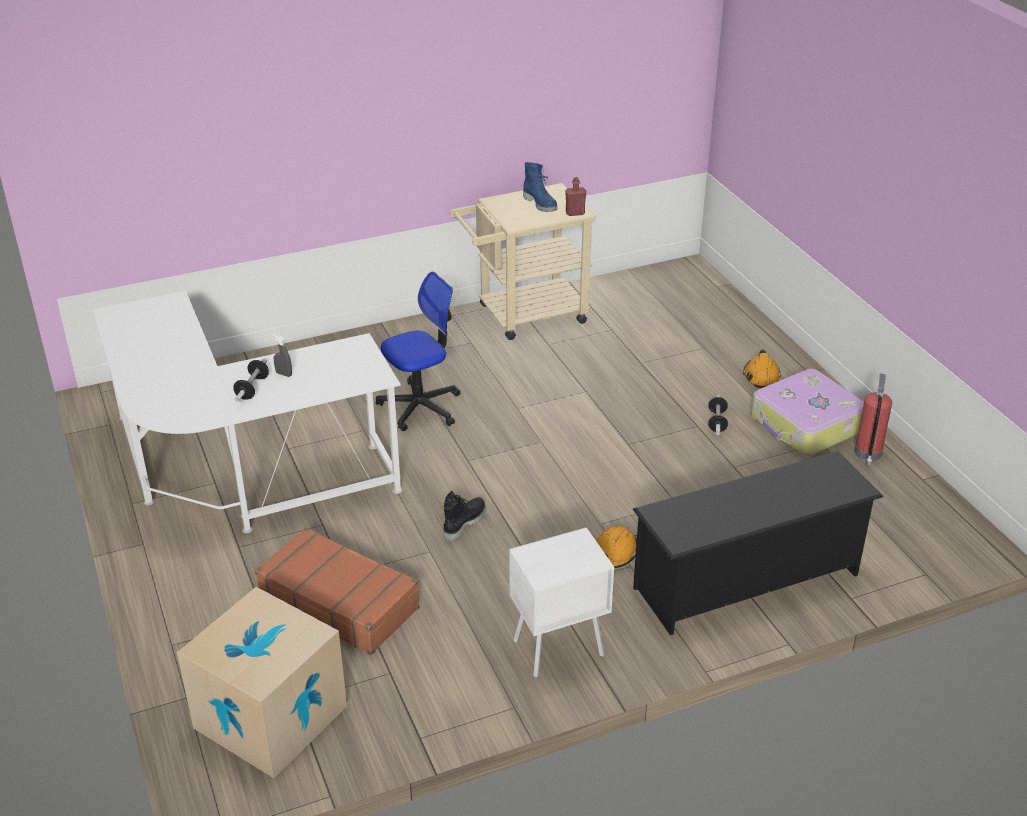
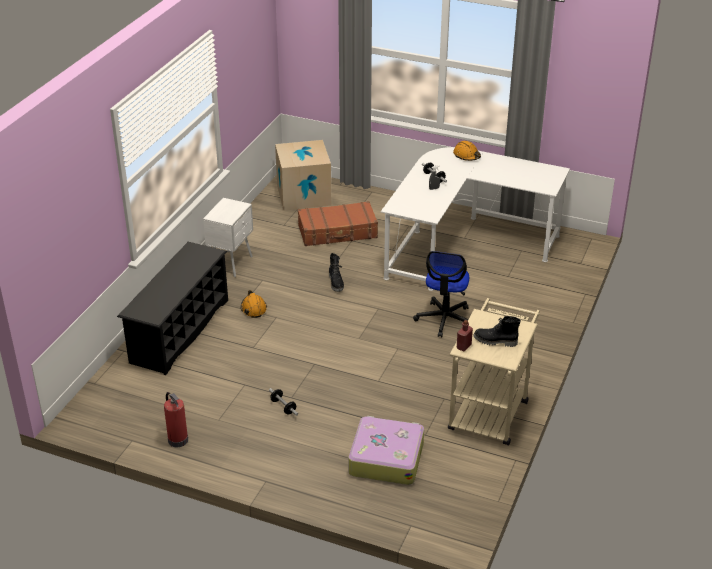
camera: 135 degrees right, 0 degrees up
(541, 204) = (495, 341): blue boot -> black boot
(761, 375) = (293, 458): orange hard hat -> orange hard hat (467, 156)
(806, 425) = (230, 437): suitcase -> suitcase (386, 458)

